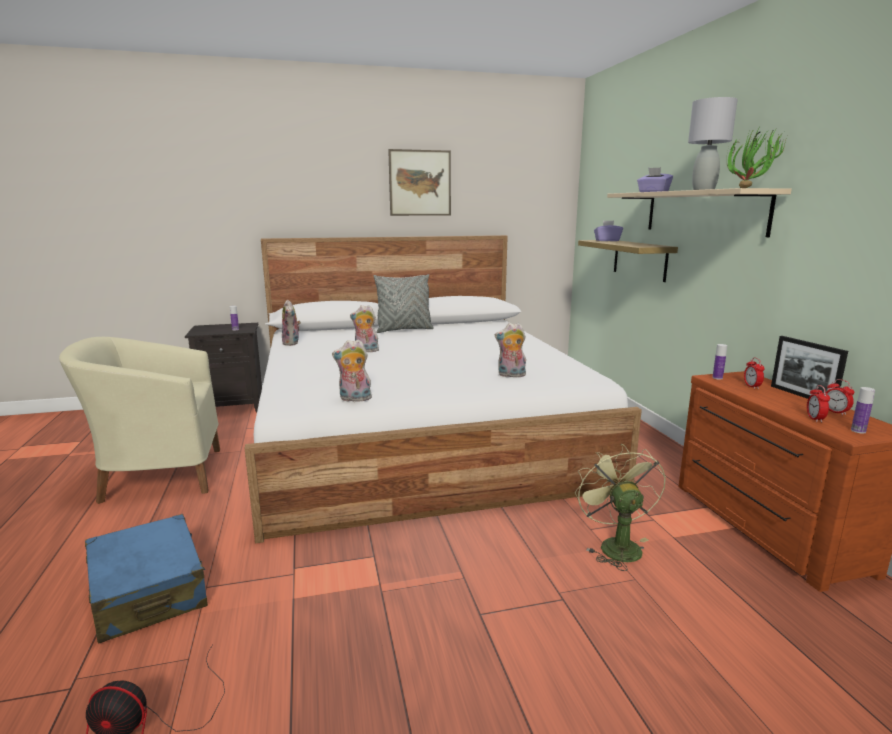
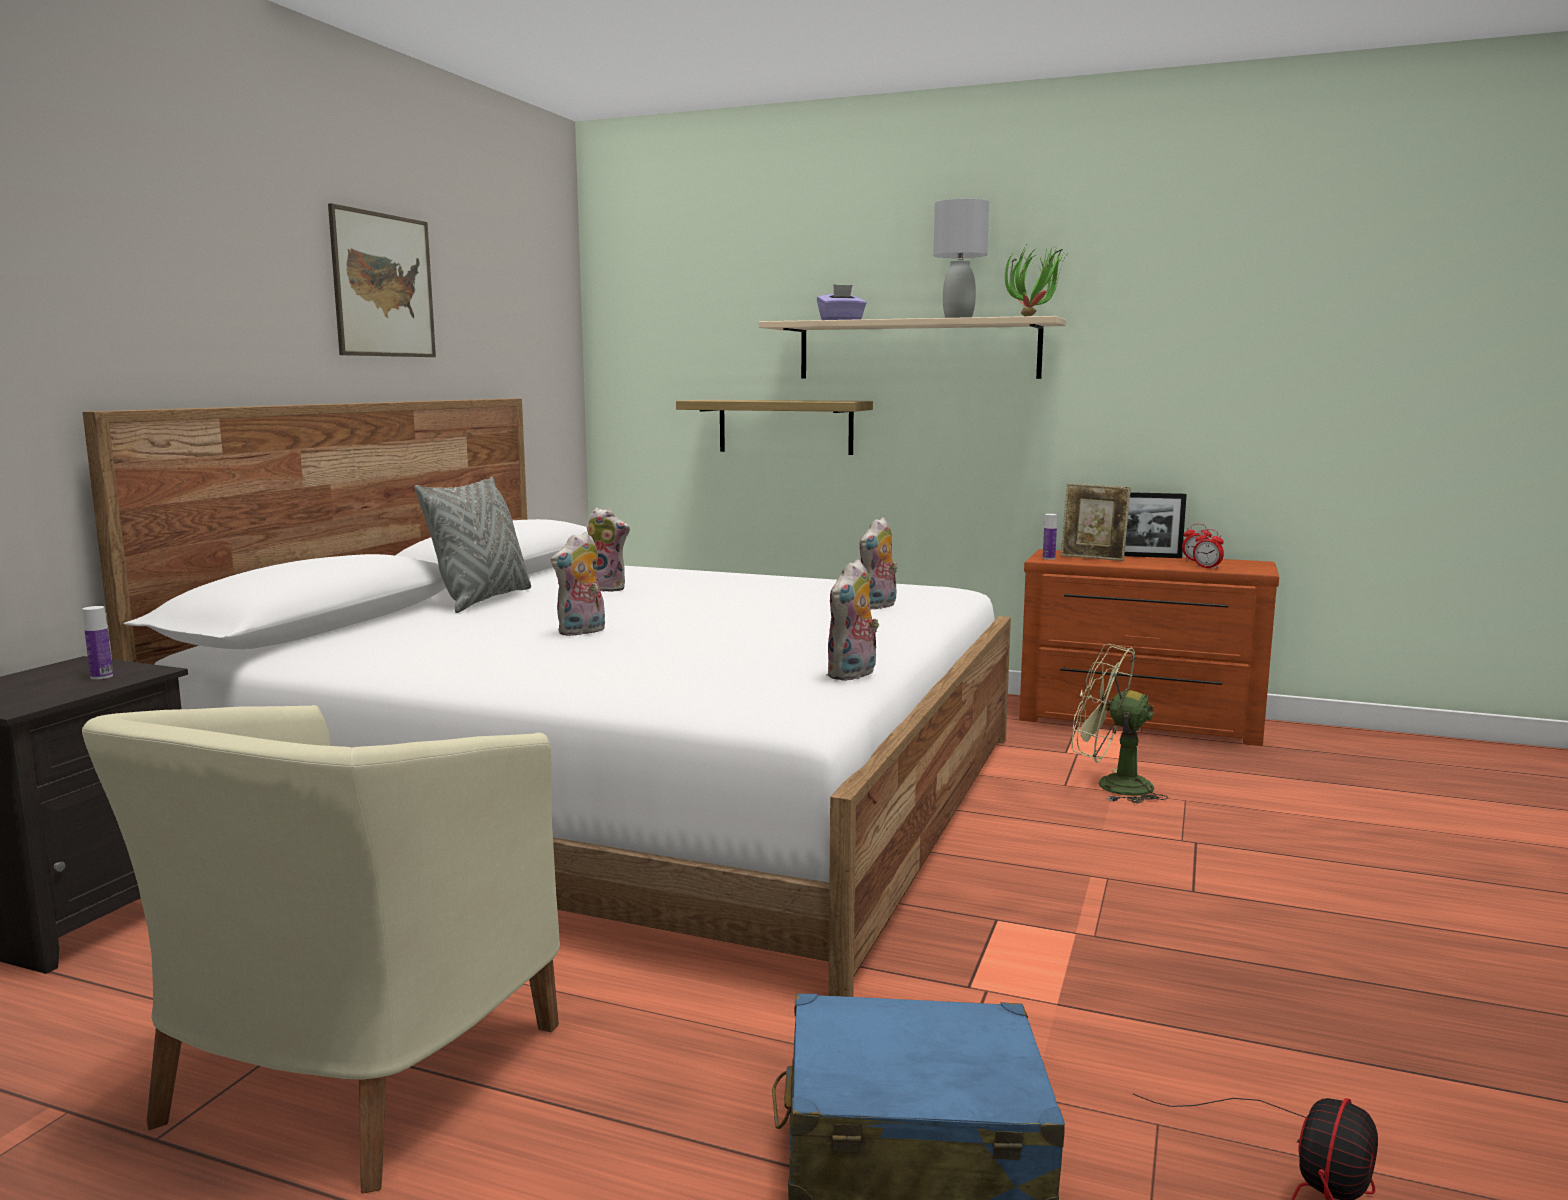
camera: 55 degrees left, 5 degrees down
(292, 343) = (374, 660): plush toy -> plush toy (607, 588)
(607, 240) = (723, 399): purple tissue box -> none
(752, 386) = (1093, 558): alarm clock -> picture frame
(858, 431) = (1248, 567): bottle -> none

